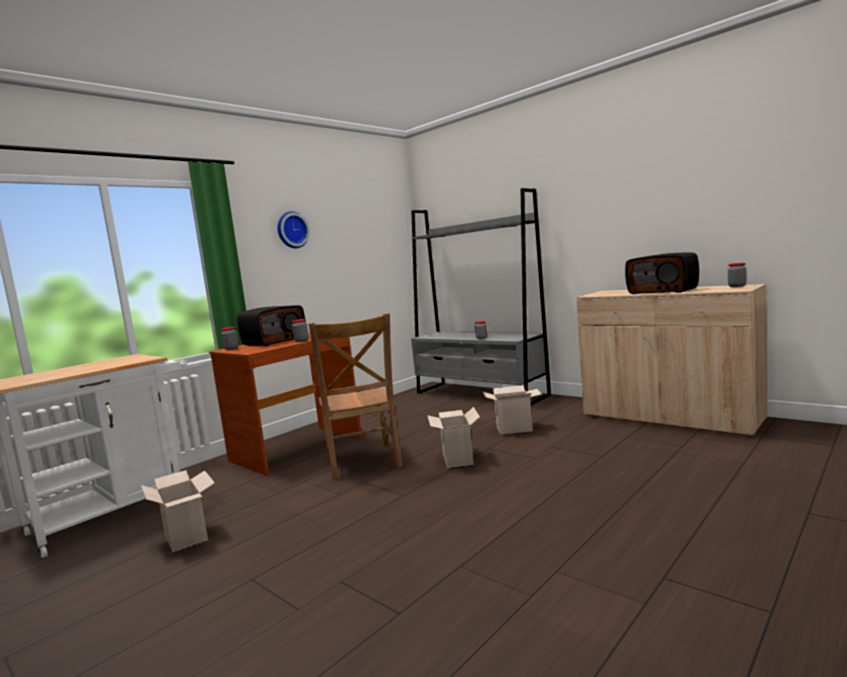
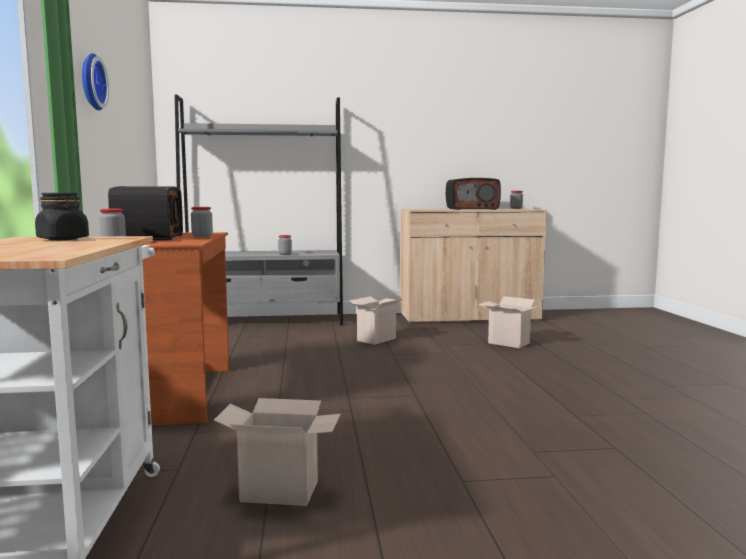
camera: 50 degrees left, 0 degrees up
(122, 360) = (63, 239): none -> black jar
(363, 462) = (299, 386): brown chair -> none
(456, 459) = (387, 365): cardboard box -> cardboard box (507, 343)

